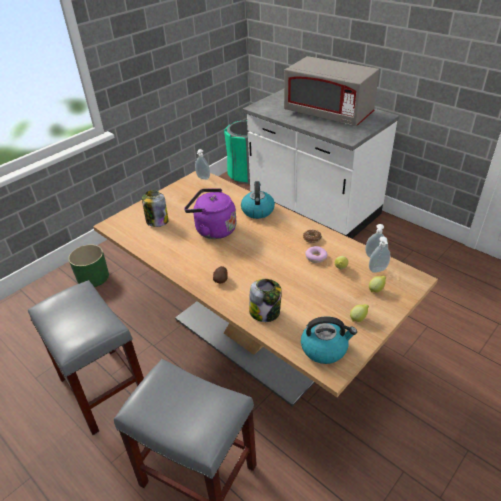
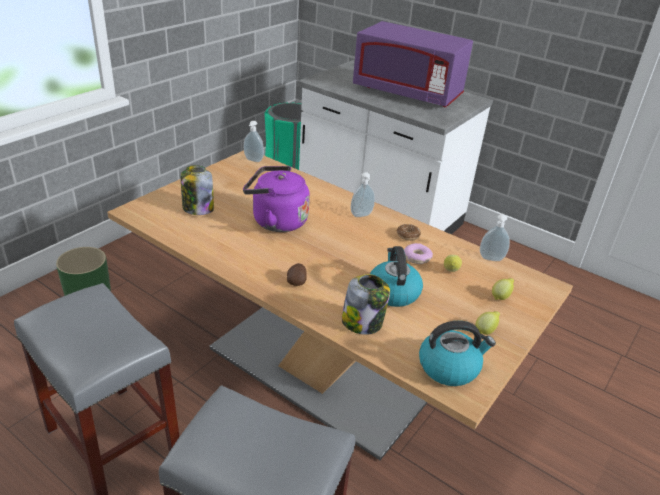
camera: 10 degrees left, 5 degrees down
(257, 210) = (331, 200): kettle -> kettle (393, 292)
(328, 114) = (407, 93): grey microwave -> purple microwave
(378, 270) = (498, 275): soap dispenser -> soap dispenser (362, 215)

